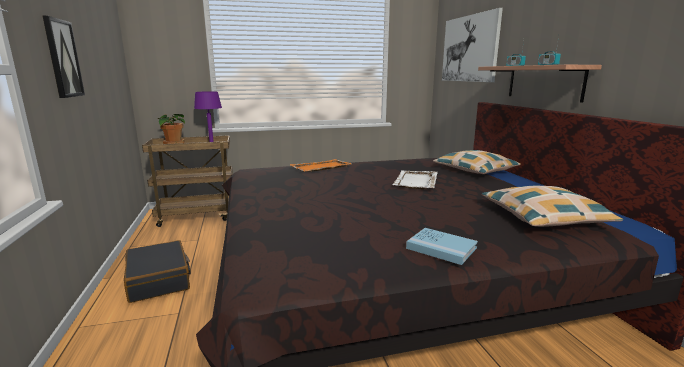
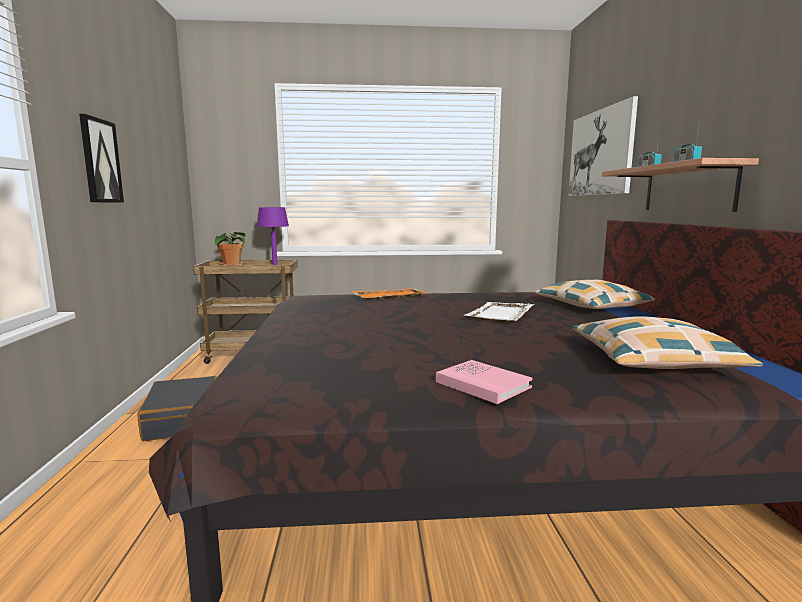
camera: 10 degrees right, 5 degrees down
(441, 248) = (483, 384): blue book -> pink book

